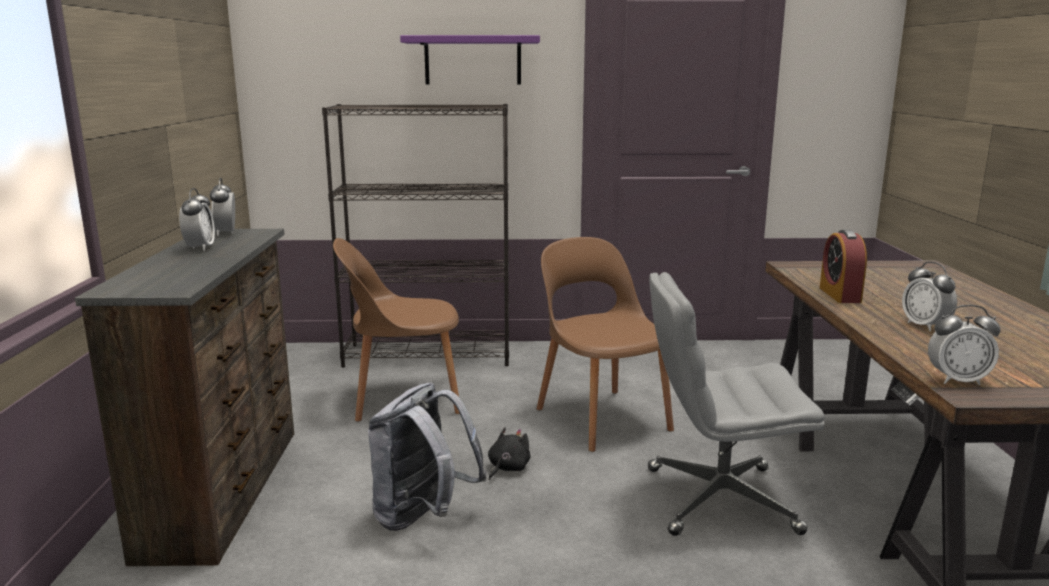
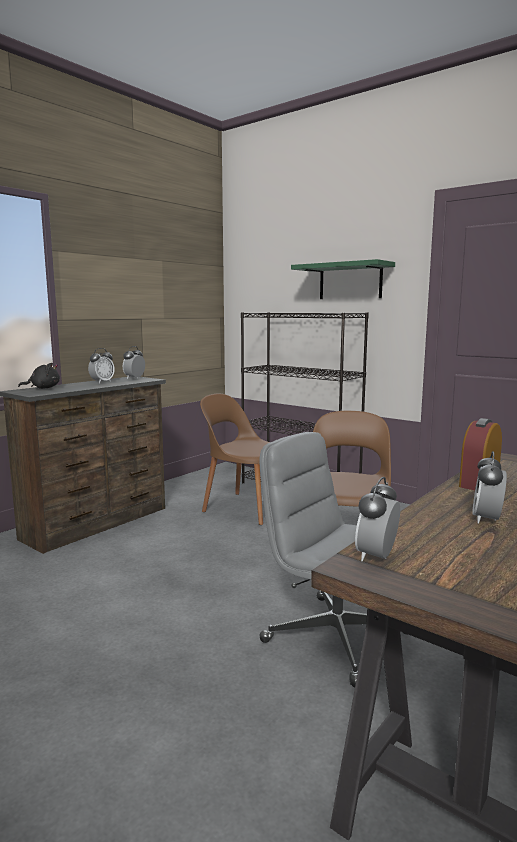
camera: 40 degrees right, 5 degrees down
(422, 517) = (150, 569): grey backpack -> none
(473, 60) = (350, 281): purple shelf -> green shelf
(507, 468) = (235, 563): black plush toy -> black plush toy (43, 388)
(957, 380) = (376, 556): alarm clock -> alarm clock turned 75 degrees clockwise

